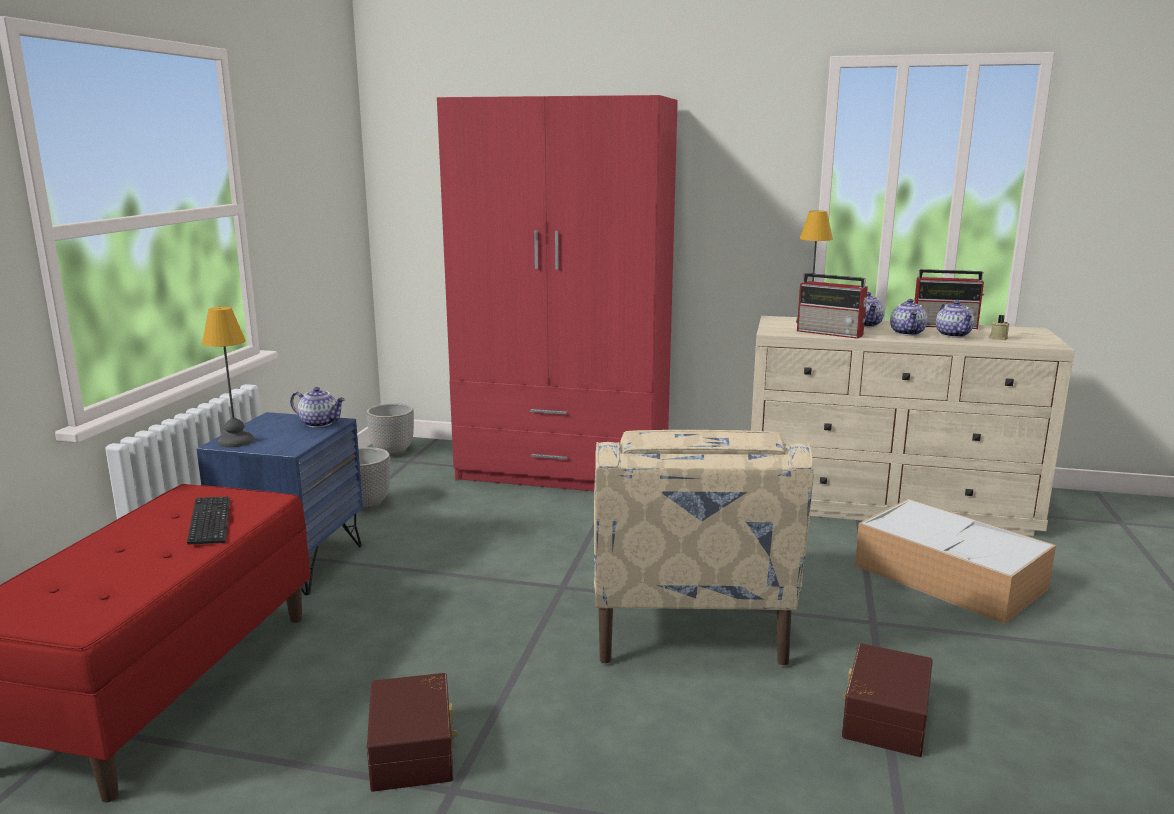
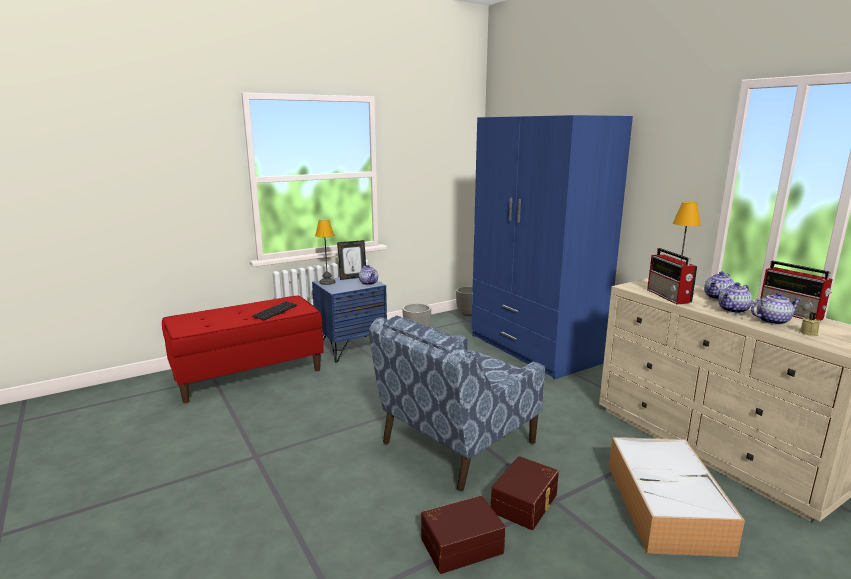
camera: 45 degrees right, 0 degrees up
(265, 422) = (353, 277): none -> picture frame
(415, 749) = (270, 435): brown storage box -> brown storage box (526, 503)
(564, 470) = (534, 349): red wardrobe -> blue wardrobe
(685, 618) = (456, 444): beige armchair -> blue armchair
(954, 335) = (772, 321): teapot -> teapot turned 135 degrees counterclockwise

